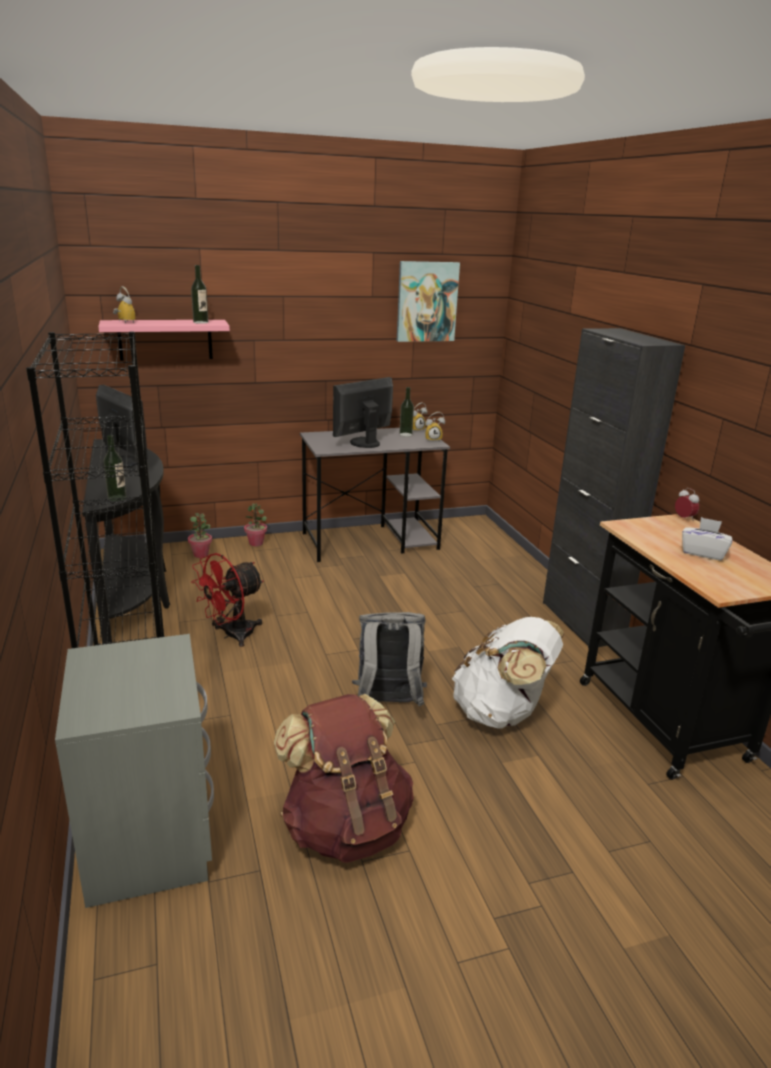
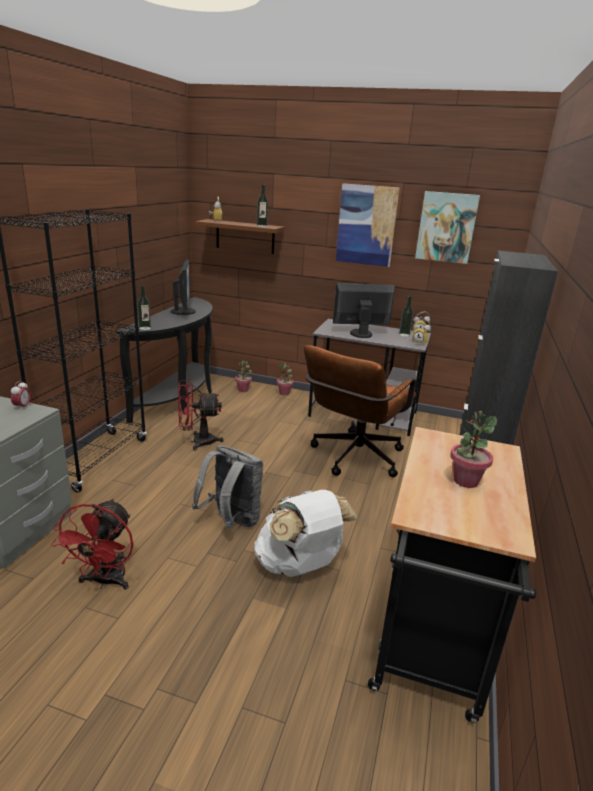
camera: 35 degrees right, 0 degrees up
(165, 339) = (245, 236): pink shelf -> brown shelf
(335, 308) = (366, 225): none -> picture
(346, 826) = (105, 581): brown backpack -> red fan
(419, 592) = (353, 459): none -> brown office chair
(684, 518) = (508, 450): alarm clock -> alarm clock (22, 407)
(703, 553) = (465, 481): white tissue box -> potted plant

